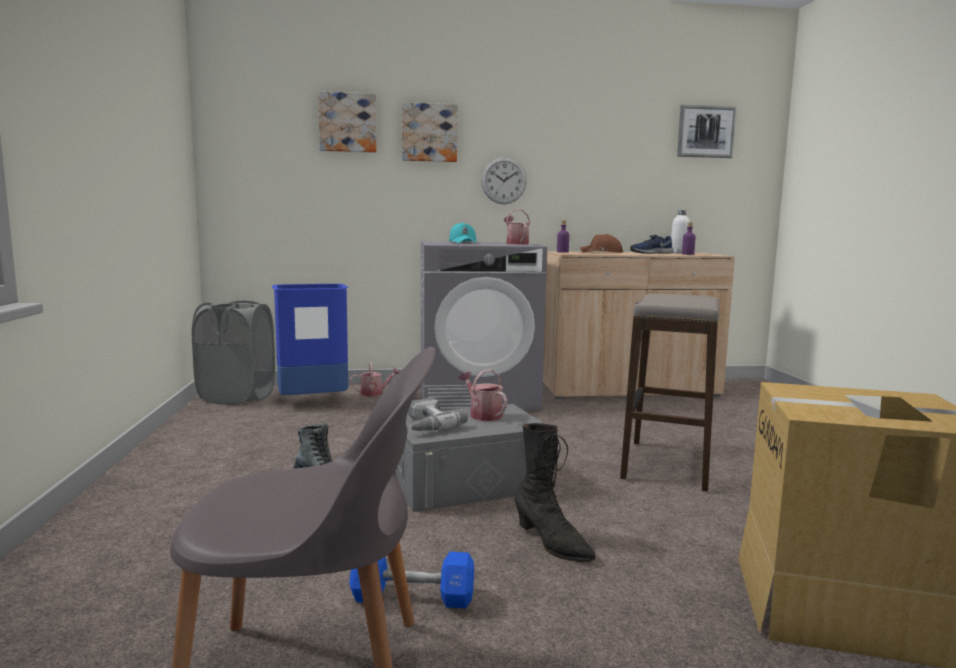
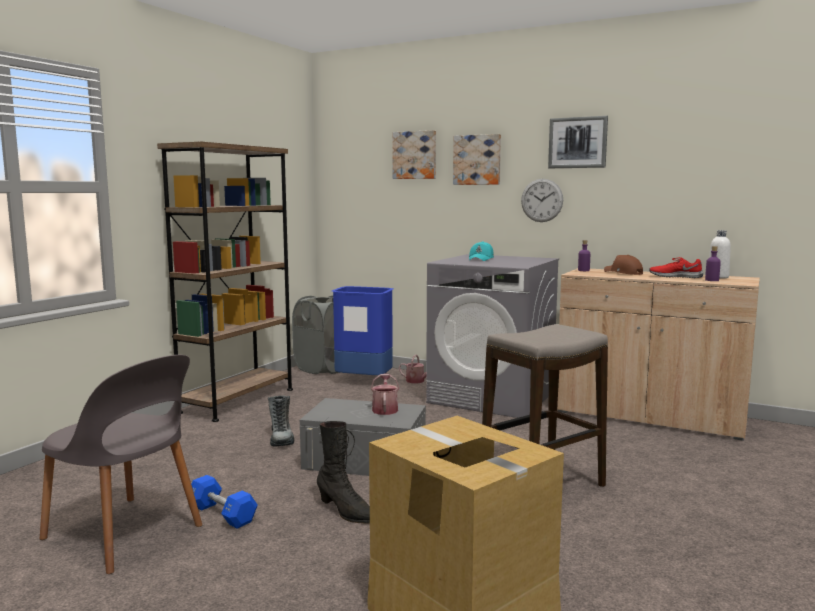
camera: 35 degrees right, 0 degrees up
(177, 452) = (237, 400): none -> brown bookcase
(426, 424) = (333, 408): power drill -> none
(516, 243) = (520, 263): watering can -> none
(552, 544) = (346, 512): black boot -> black boot turned 45 degrees counterclockwise
(650, 253) = (675, 276): blue shoe -> red shoe
(705, 131) = (767, 142): picture -> picture (577, 142)

